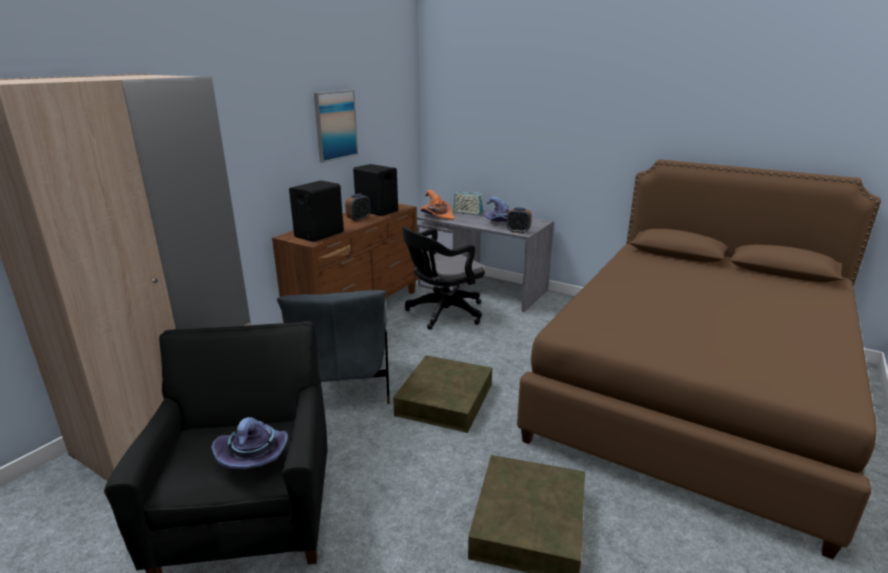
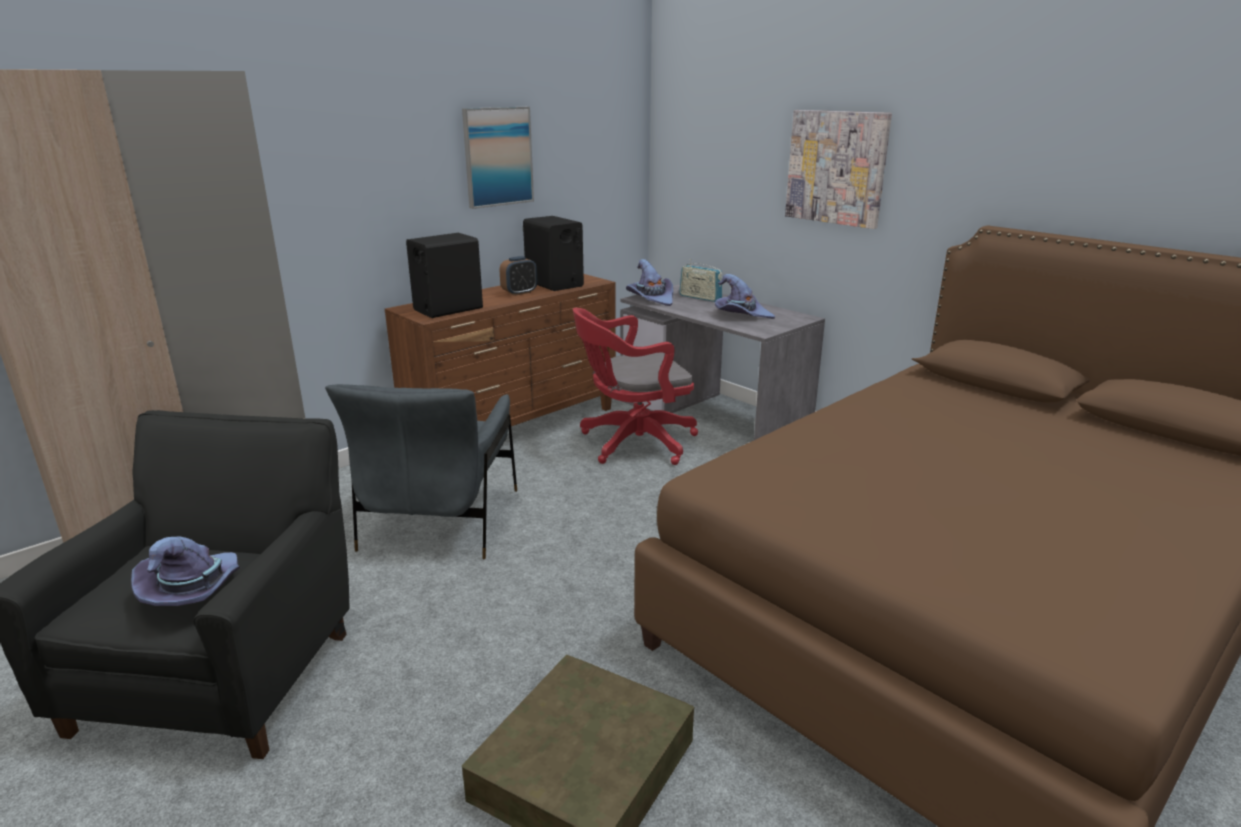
camera: 15 degrees right, 0 degrees up
(437, 216) = (651, 299): orange hat -> purple hat
(442, 313) = (632, 443): black office chair -> red office chair
(444, 399) = (565, 565): brown storage box -> none
(518, 231) = (755, 329): alarm clock -> none
(558, 126) = (836, 168): none -> picture

